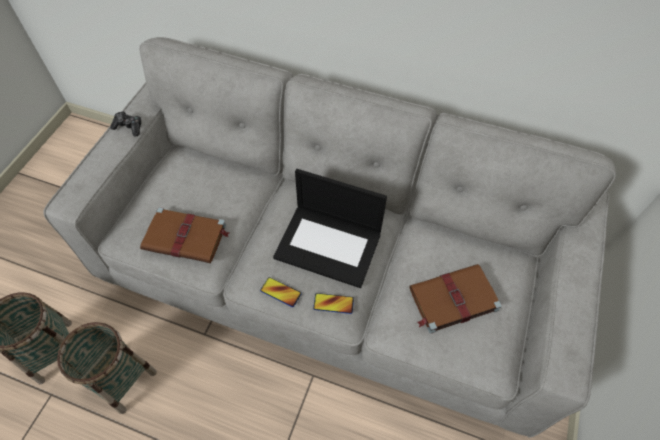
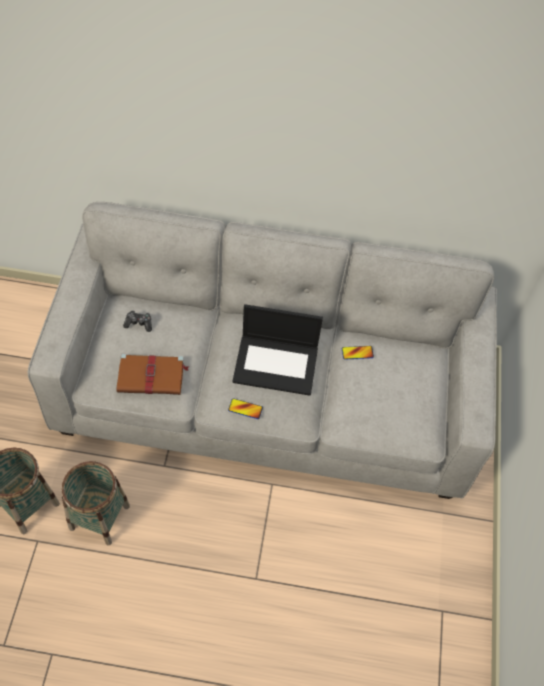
camera: 15 degrees left, 0 degrees up
(129, 127) = (77, 285): game controller -> game controller (139, 323)
(333, 303) = (291, 411): phone -> phone (357, 353)
(452, 299) = (385, 393): brown book -> none

